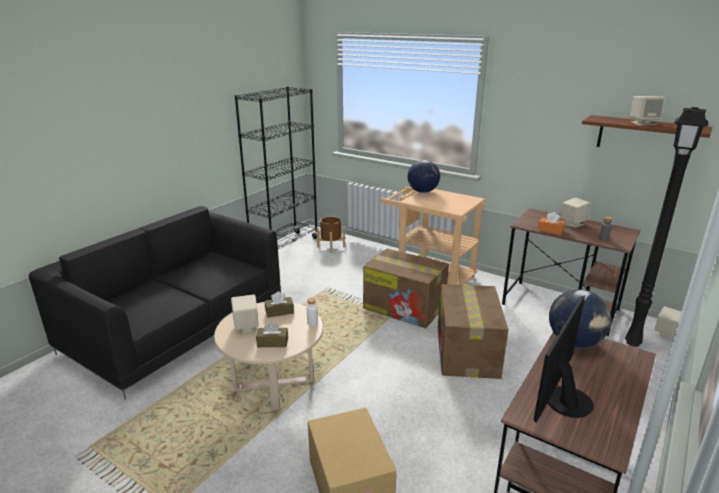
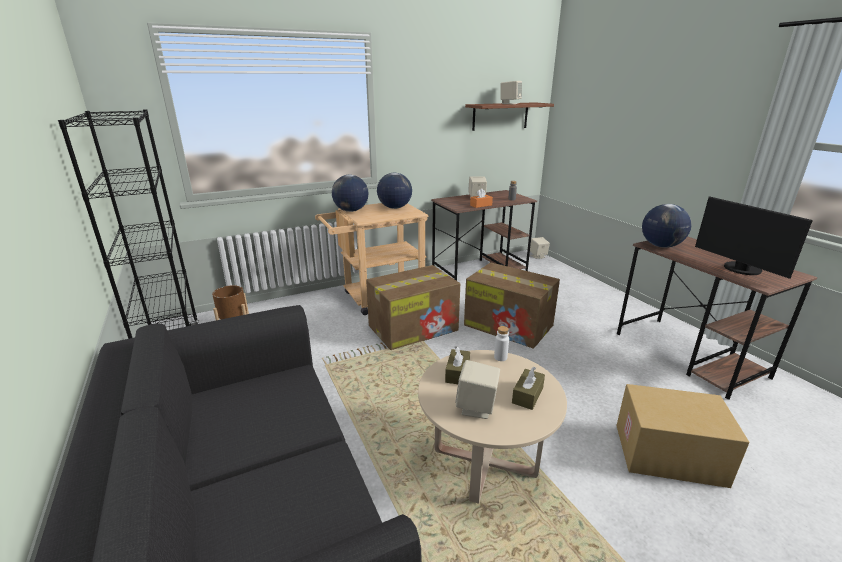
camera: 60 degrees left, 0 degrees up
(457, 201) = (394, 208): none -> globe
(633, 344) = (542, 268): black floor lamp -> none

